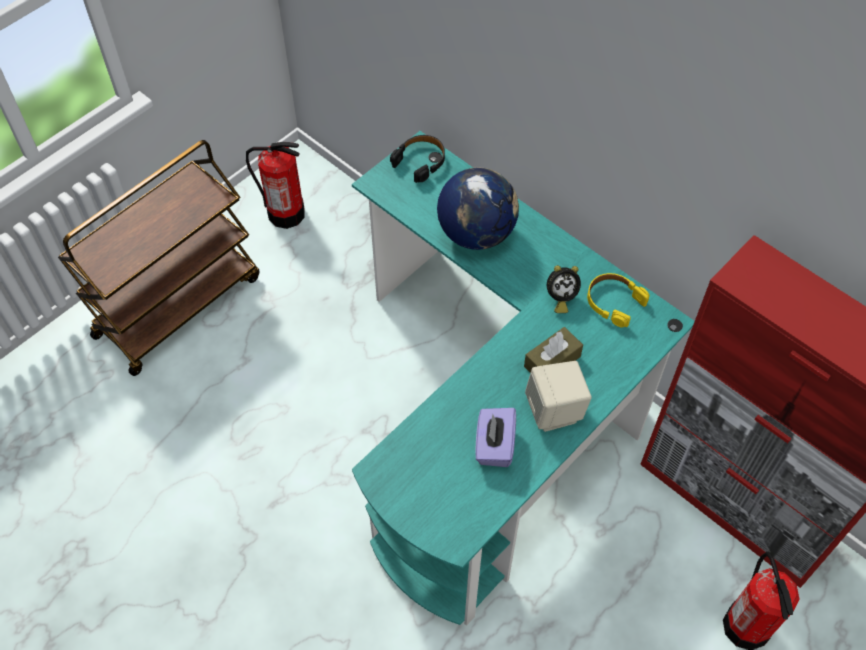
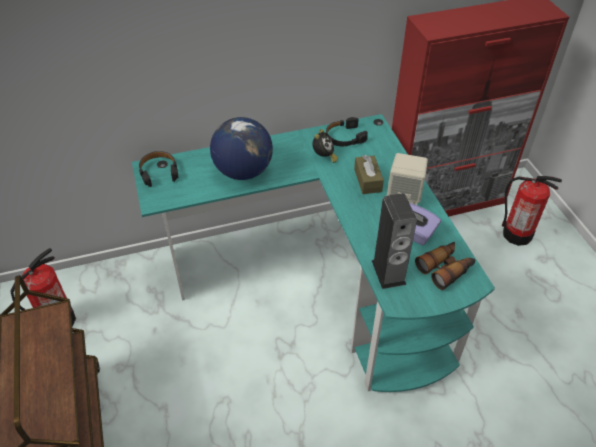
camera: 60 degrees left, 10 degrees down
(415, 445) = (388, 272): none -> speaker
(458, 502) = (445, 268): none -> binoculars
(613, 302) = (344, 137): yellow headphones -> black headphones

